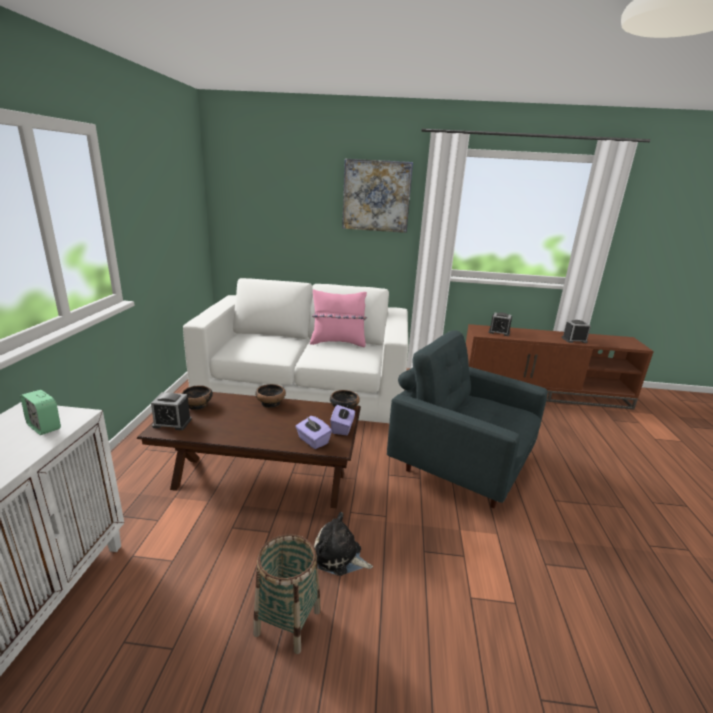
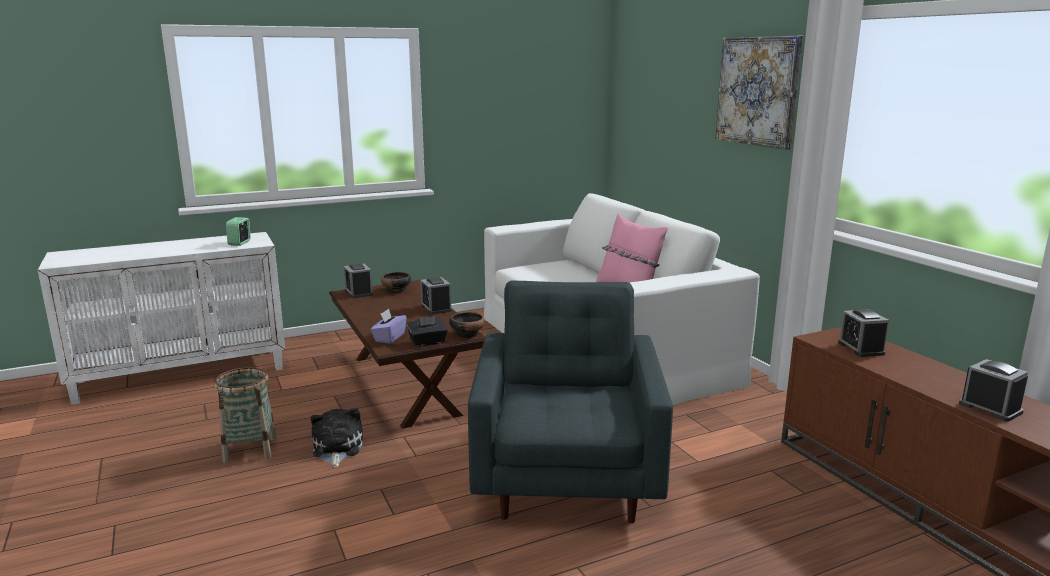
camera: 60 degrees right, 5 degrees down
(271, 403) = (436, 308): bowl -> alarm clock
(342, 428) = (428, 342): purple tissue box -> black tissue box

